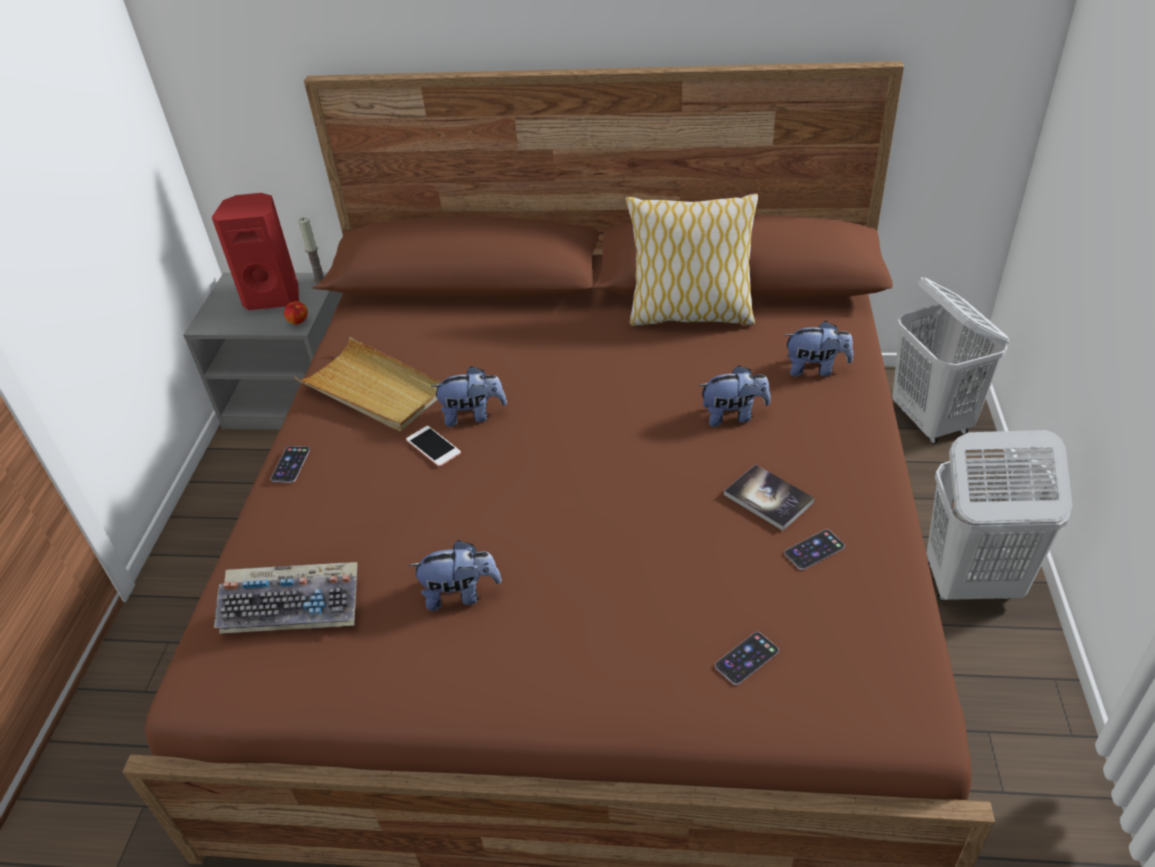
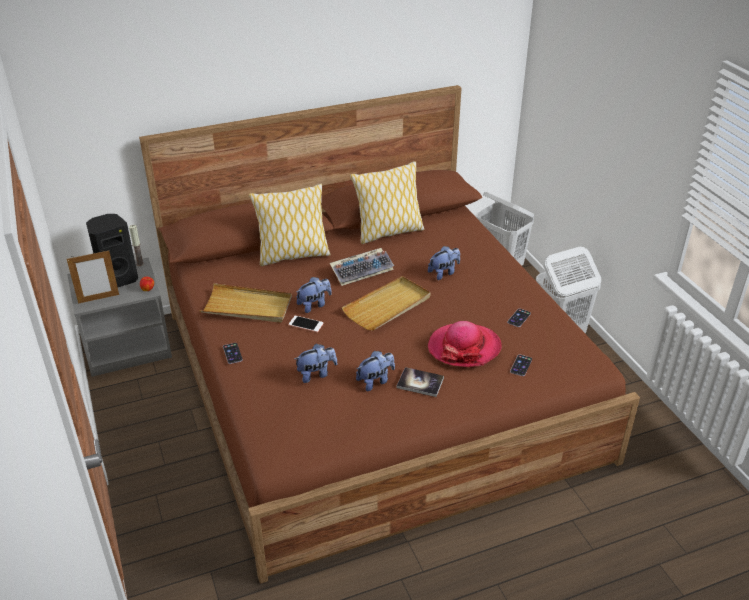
camera: 30 degrees left, 5 degrees down
(229, 319) = (98, 298): none -> picture frame
(274, 297) = (117, 279): red speaker -> black speaker
(294, 604) = (299, 409): keyboard -> keyboard (362, 270)
(509, 319) = (293, 255): none -> pillow
(587, 452) = (388, 306): none -> beige tray
(665, 579) = (464, 347): none -> hat
(768, 498) = (485, 303): book -> book (420, 383)
(815, 369) = (467, 243): plush toy -> plush toy (316, 374)

